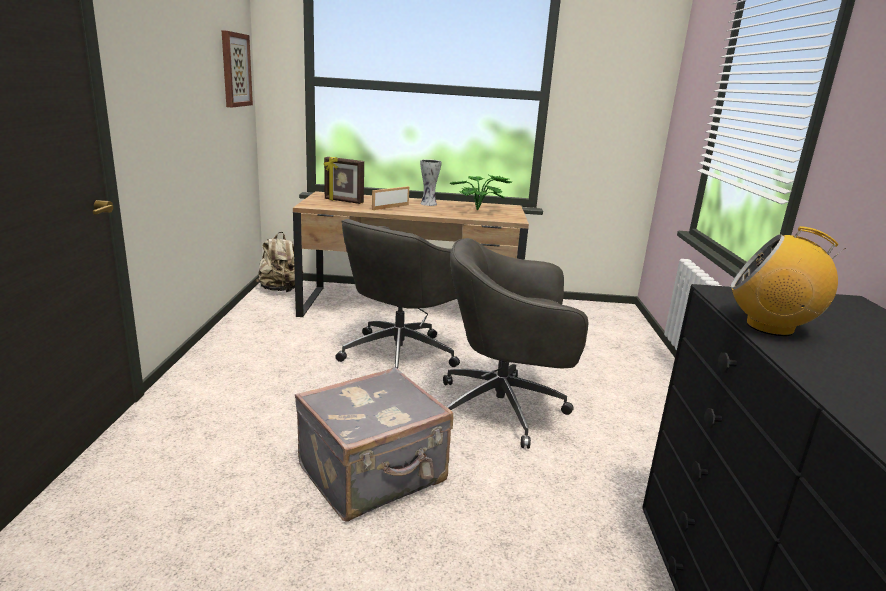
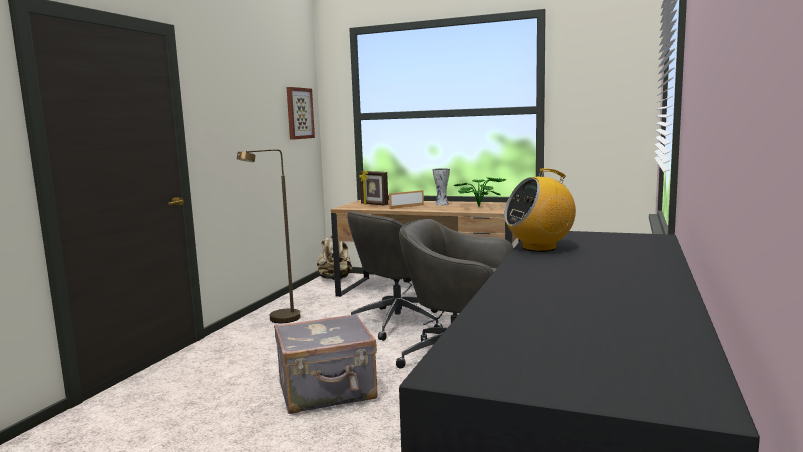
camera: 20 degrees right, 10 degrees down
(240, 360) = (279, 321): none -> brown floor lamp
(770, 327) = (539, 248): radio -> radio turned 60 degrees counterclockwise

